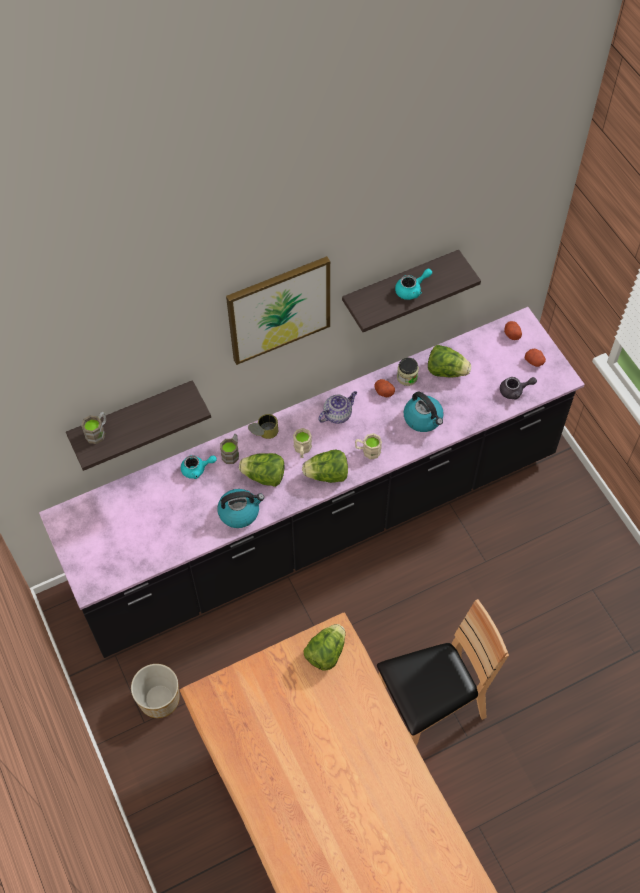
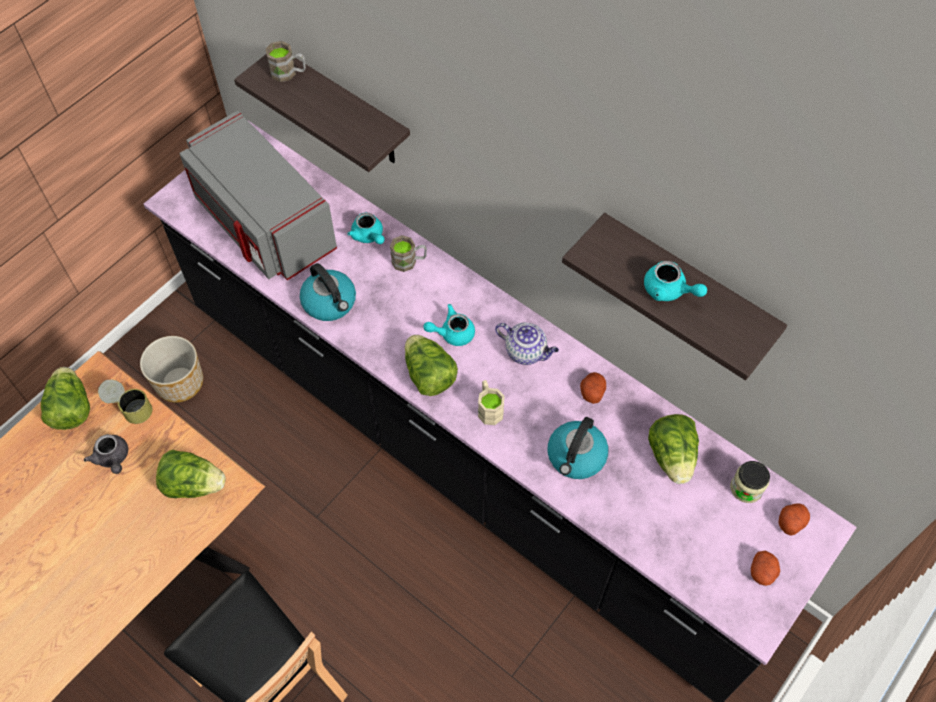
camera: 65 degrees right, 0 degrees up
(147, 532) = (262, 224): none -> grey microwave
(263, 434) = (453, 283): can -> can (130, 408)
(264, 476) = (392, 308): lettuce -> lettuce (71, 409)
(279, 309) = (520, 140): picture -> none
(302, 449) = (452, 333): beige mug -> turquoise teapot
(407, 377) = (631, 411): jar -> jar (746, 488)
(515, 391) = (692, 563): grey teapot -> grey teapot (113, 458)

